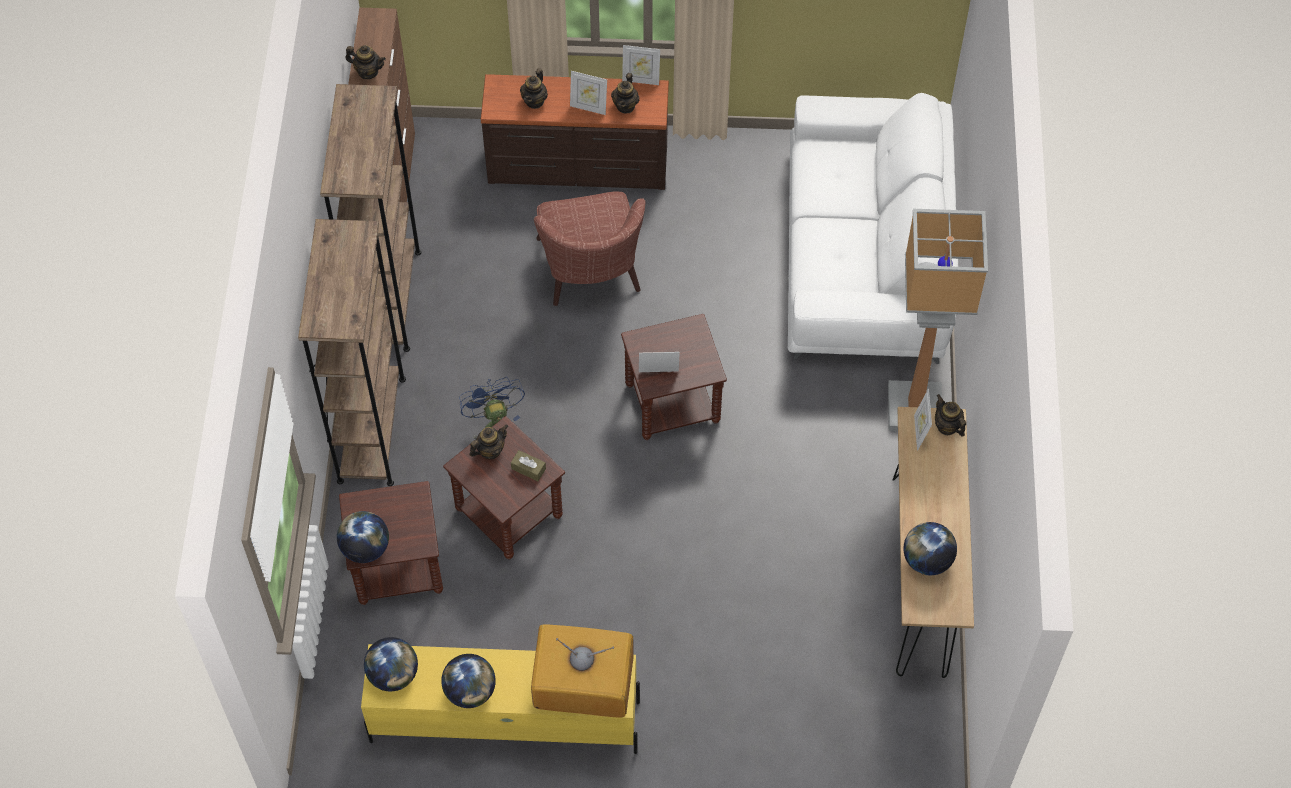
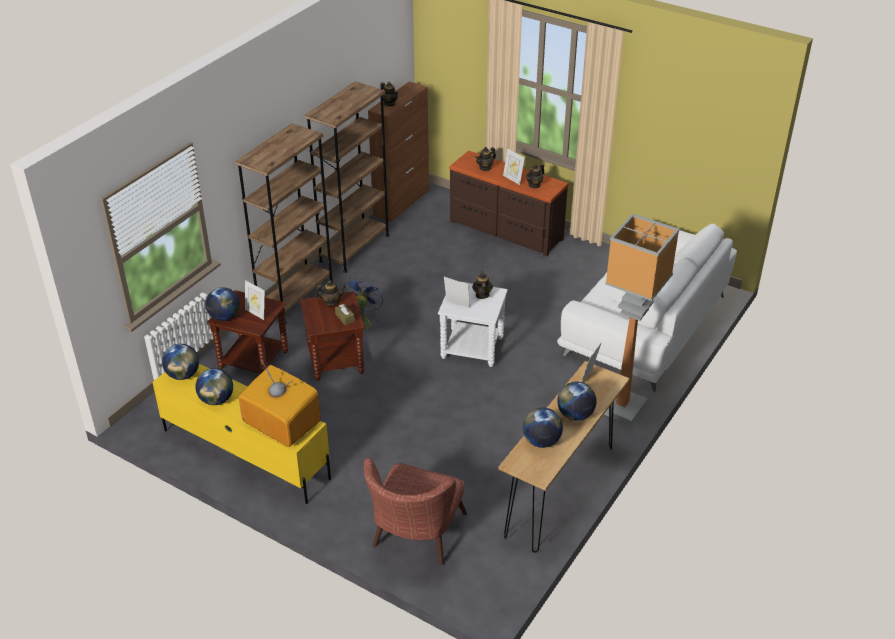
camera: 30 degrees right, 20 degrees down
(590, 275) = (473, 277): brown armchair -> brown armchair (415, 537)
(641, 80) = (552, 178): picture frame -> picture frame (256, 313)
(672, 404) = (471, 348): brown side table -> white side table
(939, 499) = (575, 415): none -> globe
(947, 426) = (610, 381): teapot -> teapot (482, 295)

